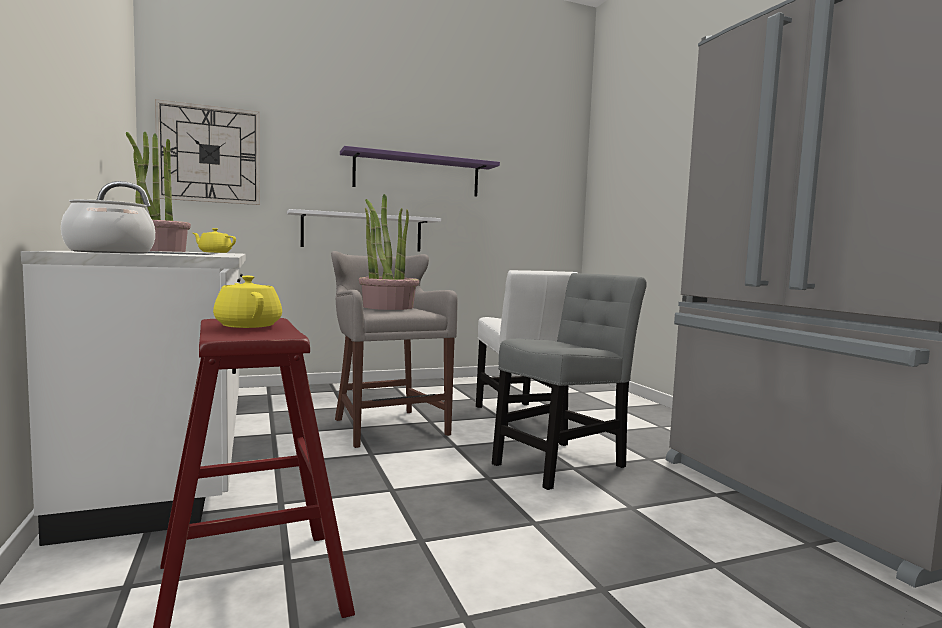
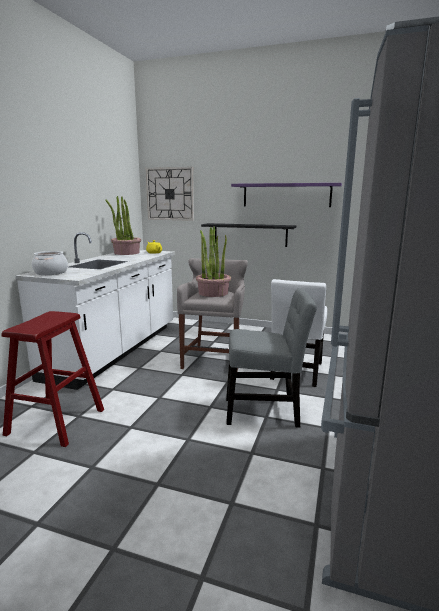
camera: 40 degrees right, 10 degrees up
(248, 325) = (46, 319): yellow teapot -> none
(362, 232) = (250, 234): white shelf -> black shelf

